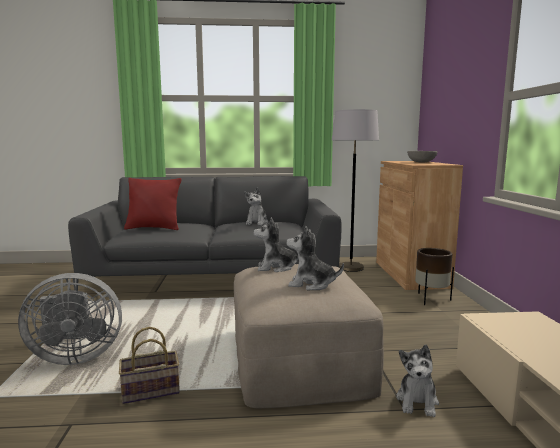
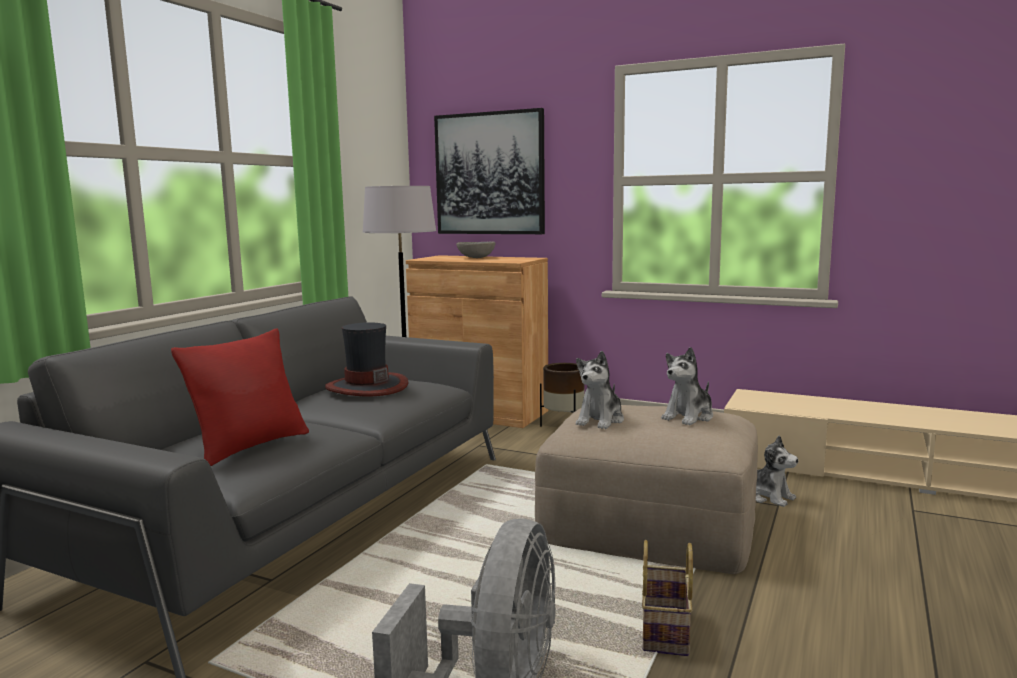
camera: 60 degrees left, 0 degrees up
(257, 223) = (366, 387): plush toy -> hat
(447, 99) = (489, 174): none -> picture

